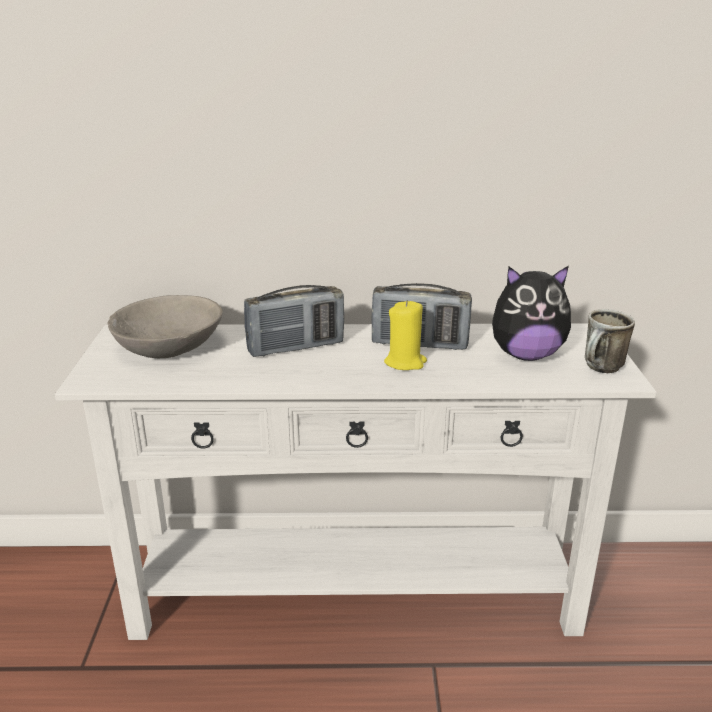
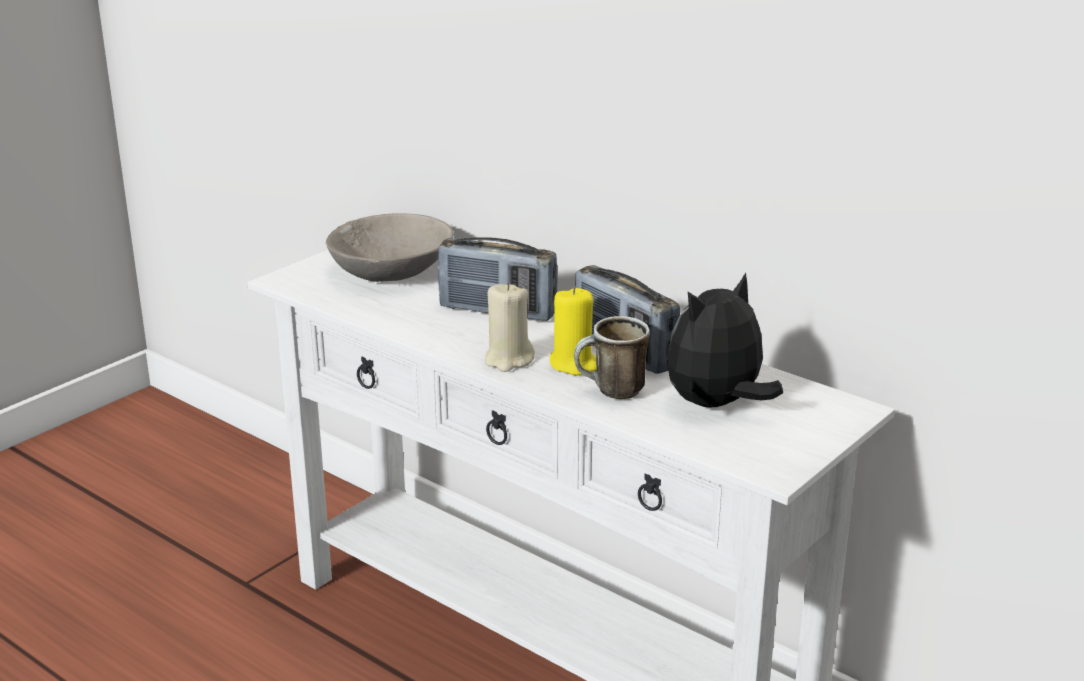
camera: 40 degrees right, 0 degrees up
(360, 376) = (508, 360): none -> beige candle
(526, 355) = (716, 405): plush toy -> plush toy turned 105 degrees clockwise
(601, 370) = (770, 452): mug -> mug (611, 392)

